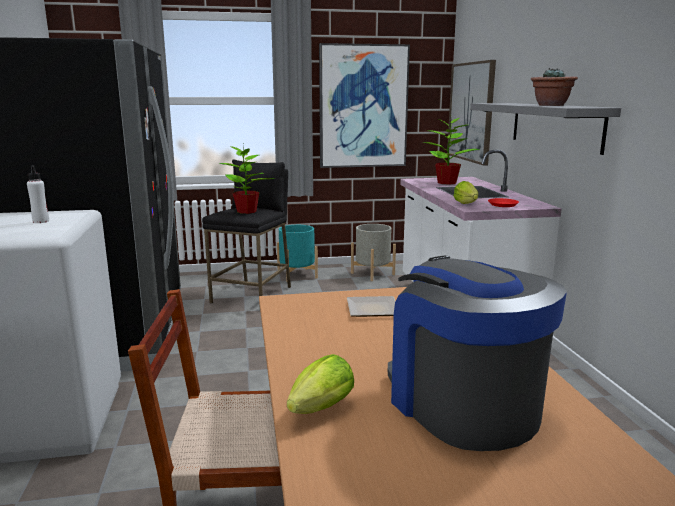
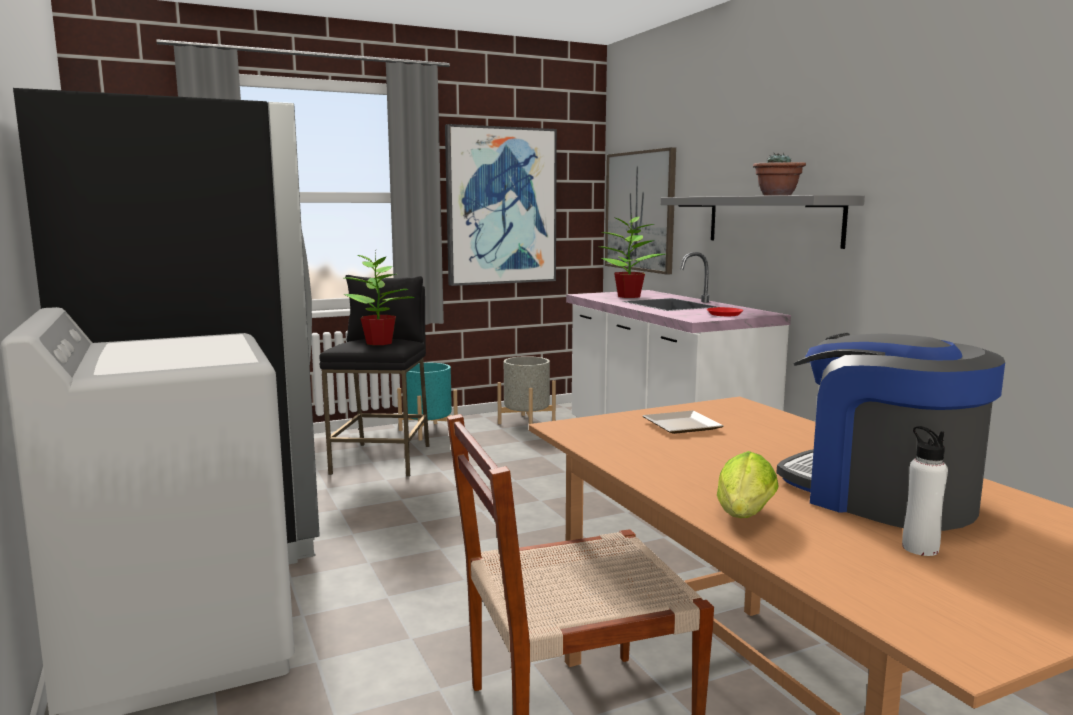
camera: 15 degrees left, 5 degrees down
(41, 221) = (194, 347): white bottle -> white bottle (920, 548)
(467, 204) = (684, 315): lettuce -> none

